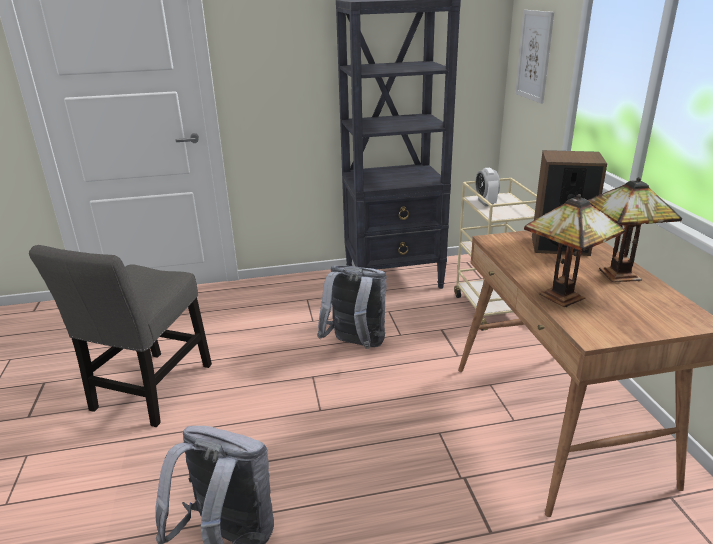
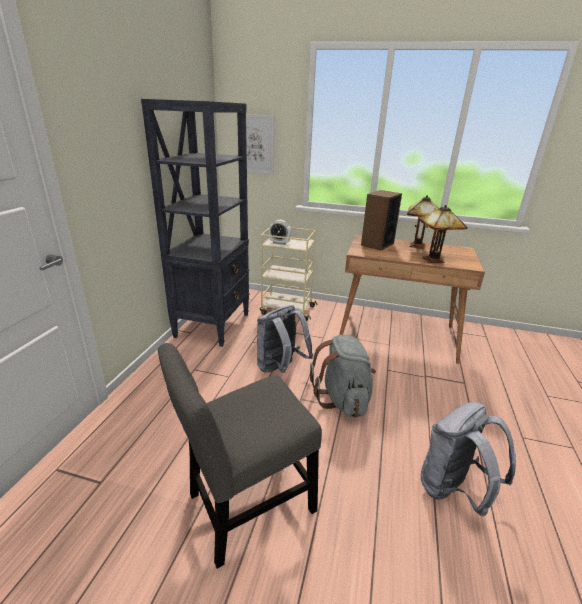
camera: 65 degrees left, 0 degrees up
(150, 391) = (246, 507): grey chair -> grey chair turned 105 degrees clockwise
(336, 407) = (343, 399): none -> grey backpack

